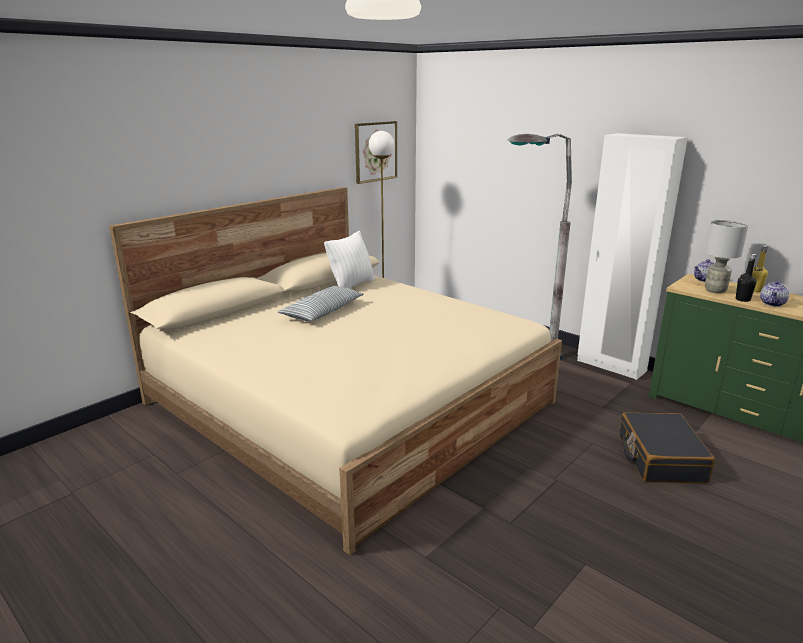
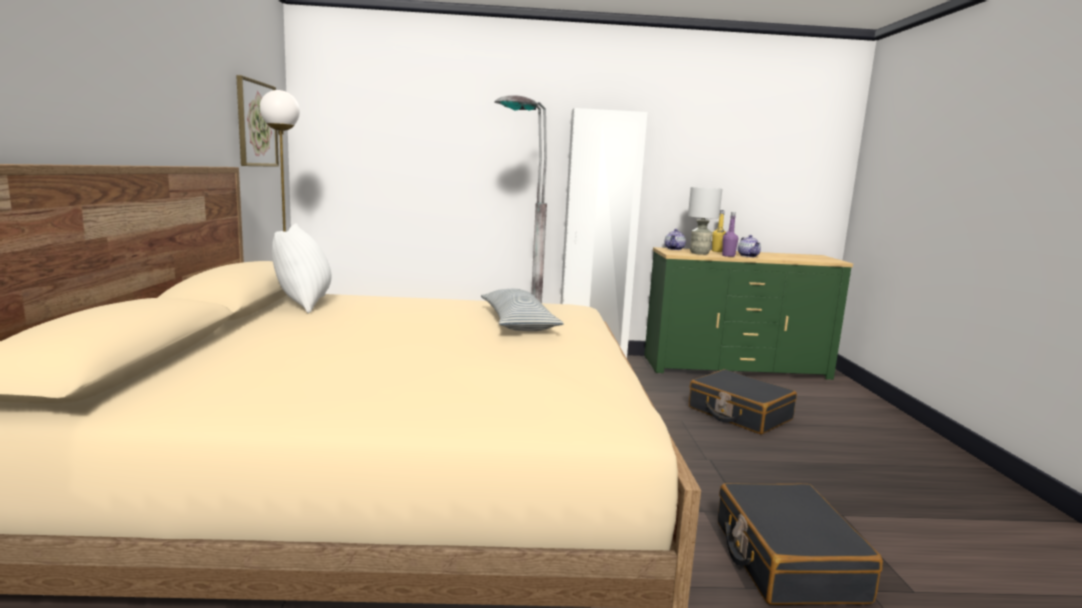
camera: 45 degrees left, 10 degrees down
(323, 312) = (327, 333): pillow -> pillow (518, 323)
(480, 561) = (786, 560): none -> black suitcase
(742, 299) = (728, 256): black bottle -> purple bottle

